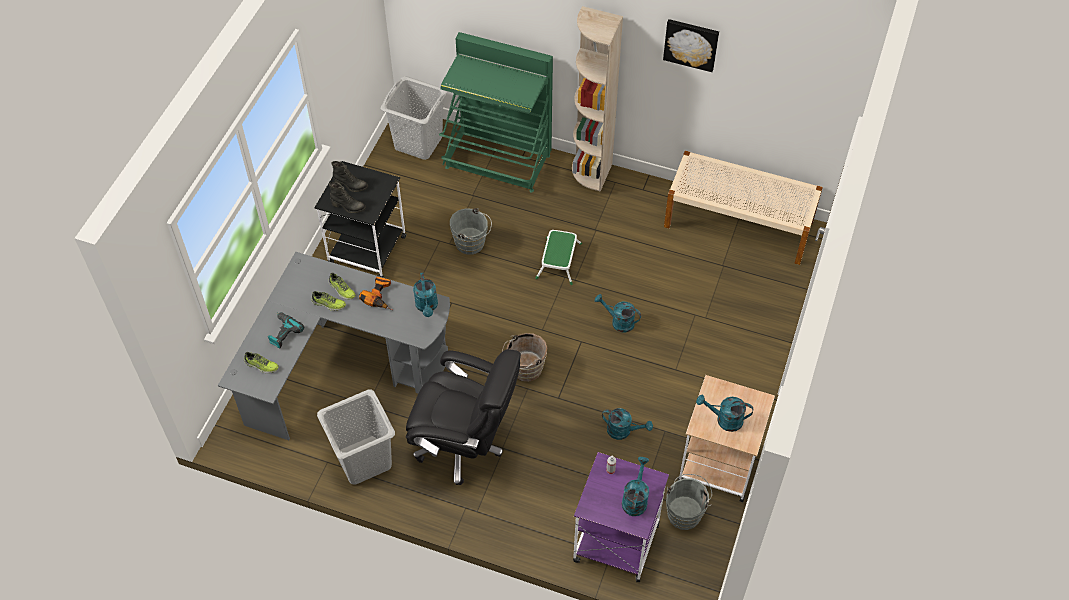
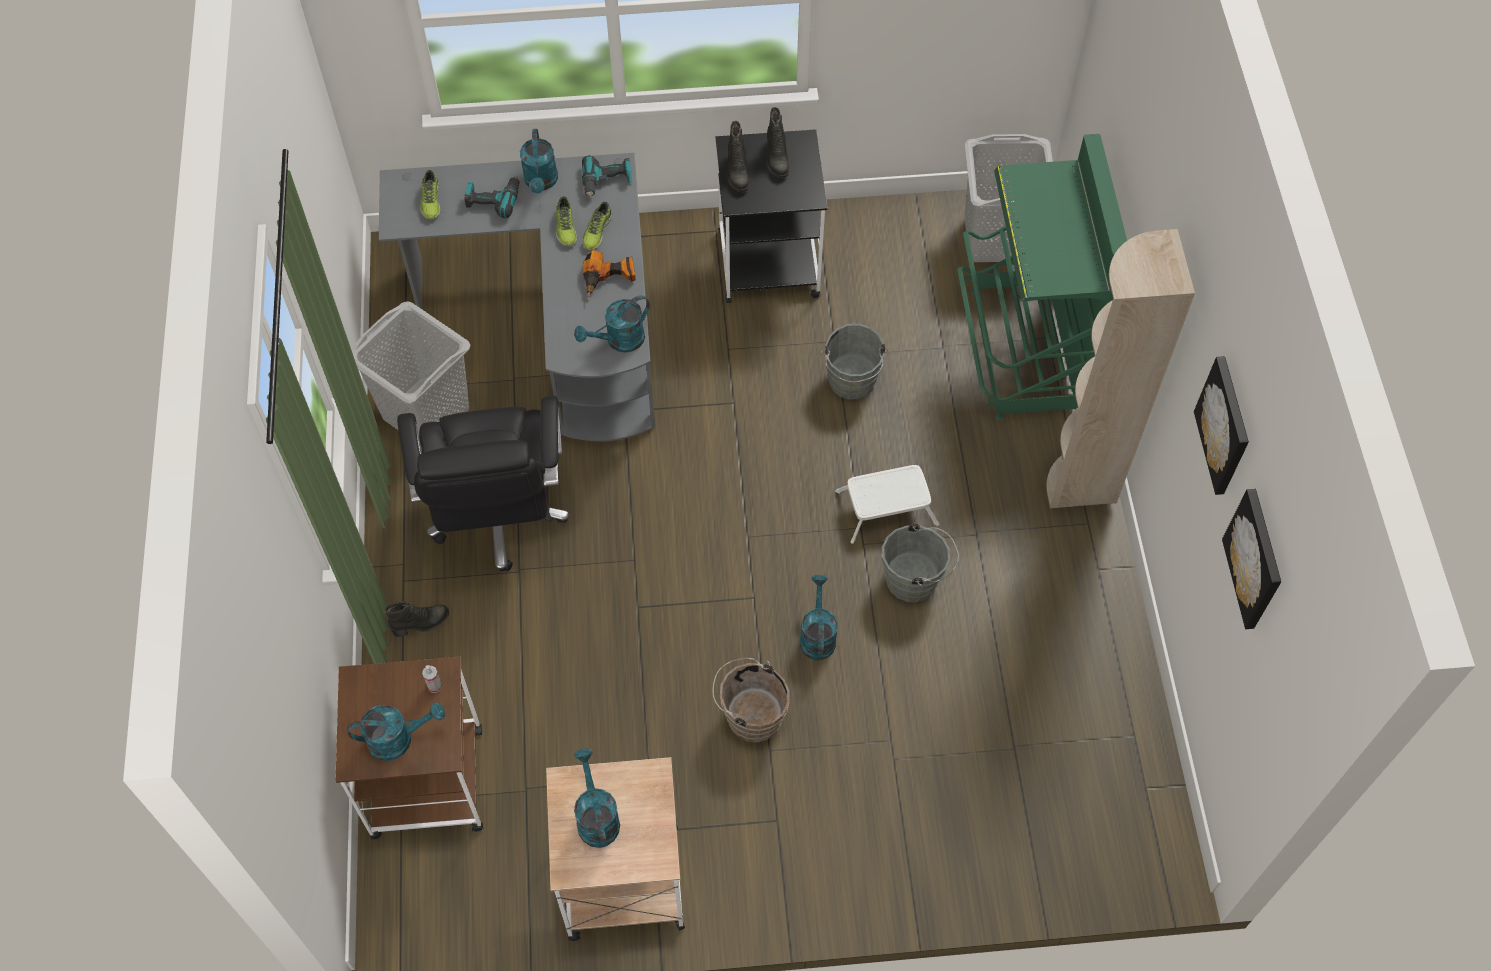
camera: 65 degrees right, 5 degrees up
(308, 272) = (607, 182): none -> power drill
(511, 511) = (421, 624): none -> black boot
(524, 369) = (664, 542): brown bucket -> brown bucket (750, 715)
(558, 260) = (886, 507): green step ladder -> white step ladder
(615, 541) = (427, 780): purple cart -> brown cart
(623, 431) = (621, 718): turquoise watering can -> turquoise watering can (541, 182)
(685, 512) = (516, 861): grey bucket -> grey bucket (915, 580)
(738, 223) = (1117, 740): beige bench -> none
(762, 67) = (1256, 559): none -> picture

